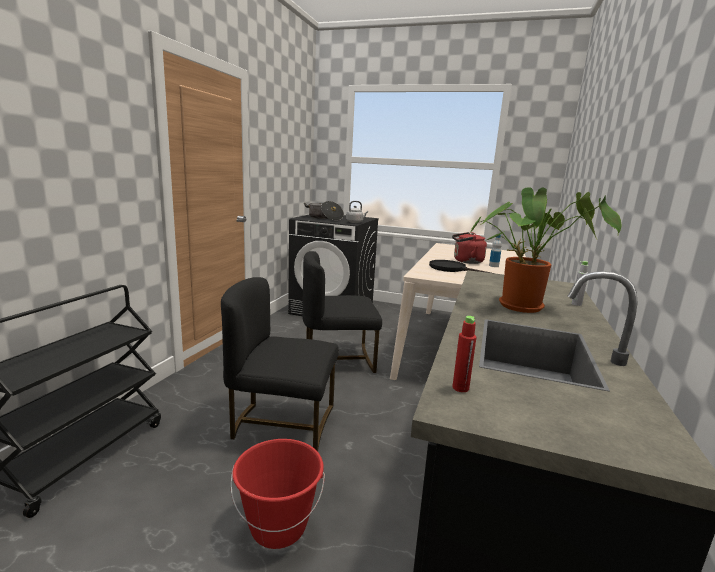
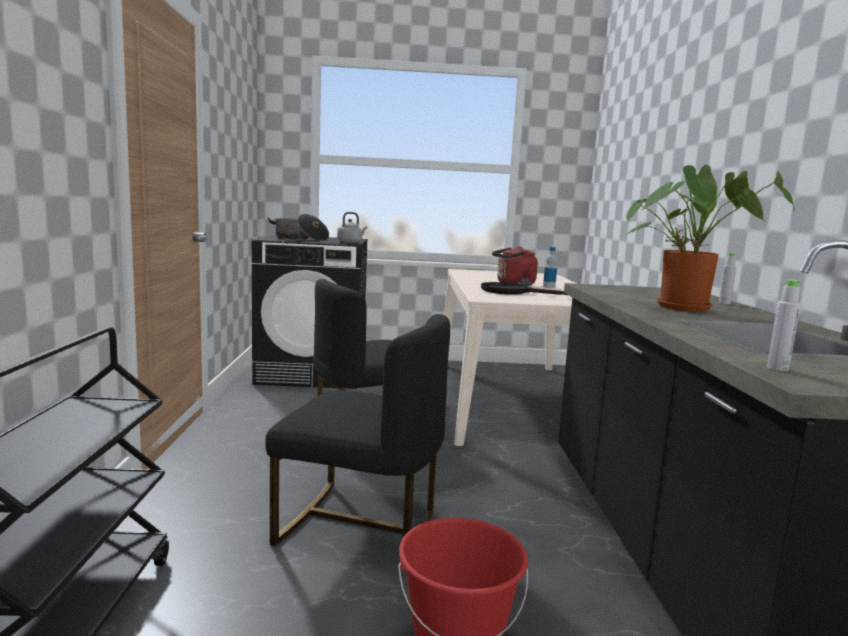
camera: 20 degrees left, 5 degrees down
(283, 425) = (360, 524): black chair -> black chair turned 150 degrees counterclockwise
(460, 388) = (777, 368): red bottle -> grey bottle

